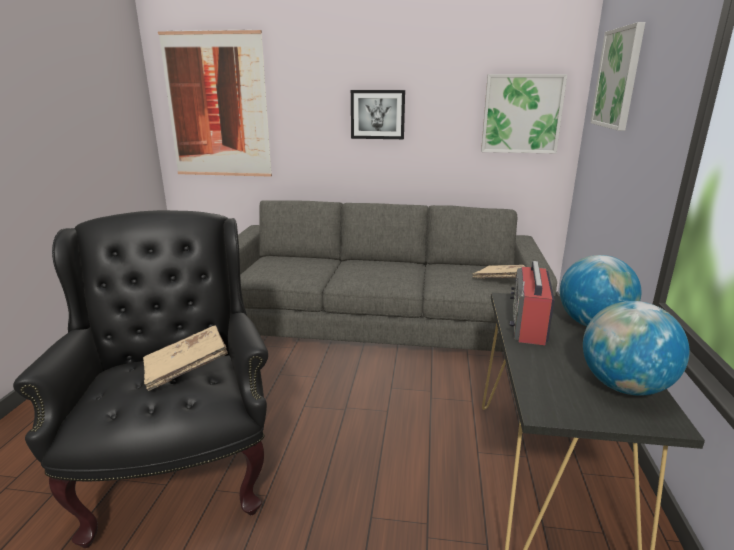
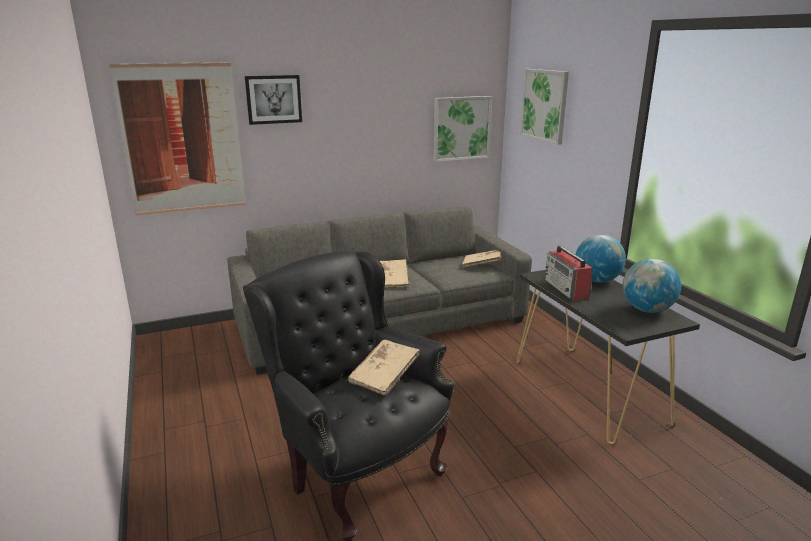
camera: 30 degrees left, 0 degrees up
(377, 114) = (346, 136): picture -> picture (273, 99)
(379, 276) = (392, 281): none -> beige book

